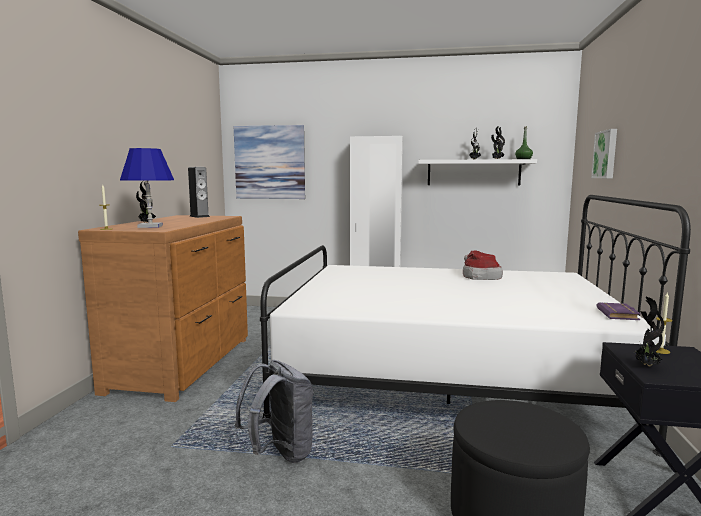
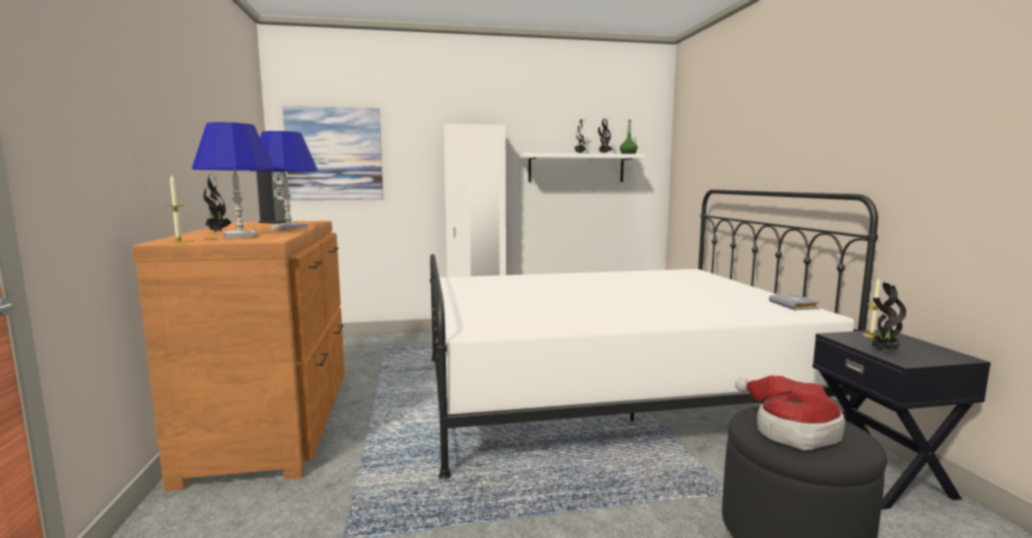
camera: 20 degrees left, 0 degrees up
(196, 221) = (288, 228): none -> blue table lamp
(280, 454) = (496, 518): grey backpack -> none
(479, 276) = (619, 279): hat -> hat (790, 431)
(606, 154) = (727, 148): picture -> none
(619, 315) = (795, 306): purple book -> grey book

